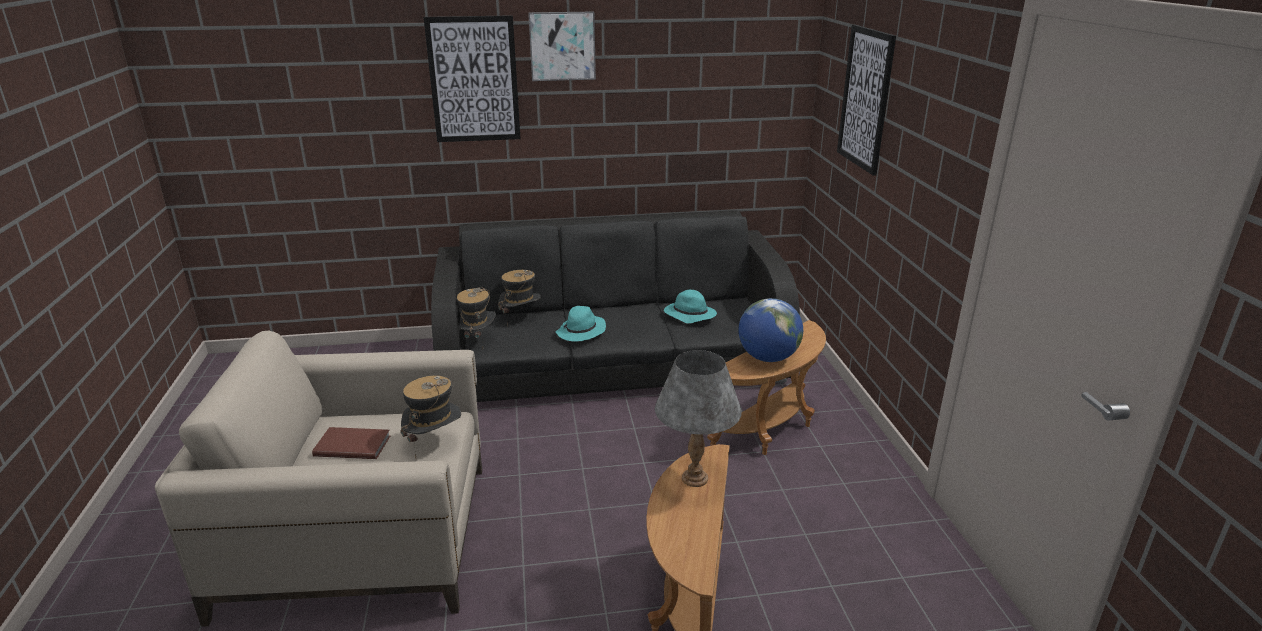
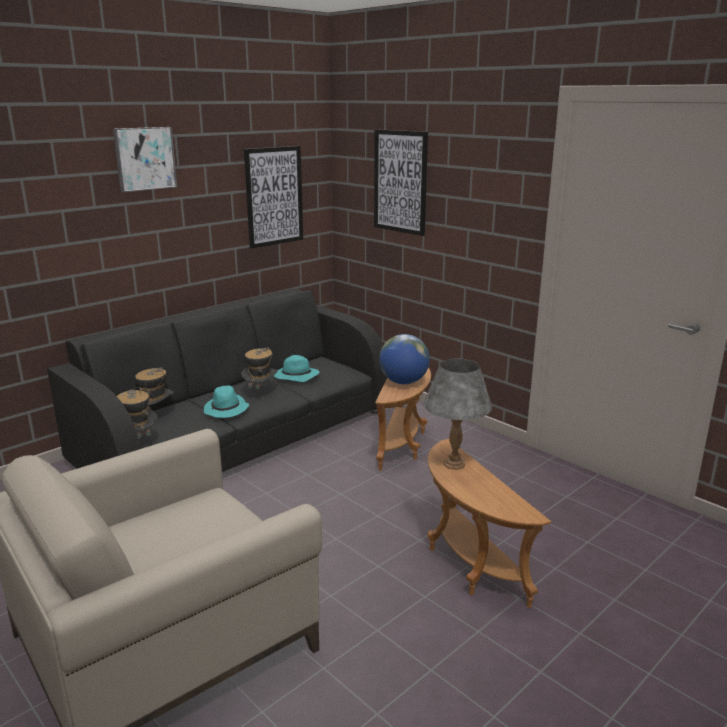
camera: 35 degrees left, 5 degrees down
(352, 445) = (155, 542): brown book -> none
(434, 443) = (228, 514): hat -> hat (260, 392)
(474, 80) = (66, 195): picture -> picture (274, 196)

